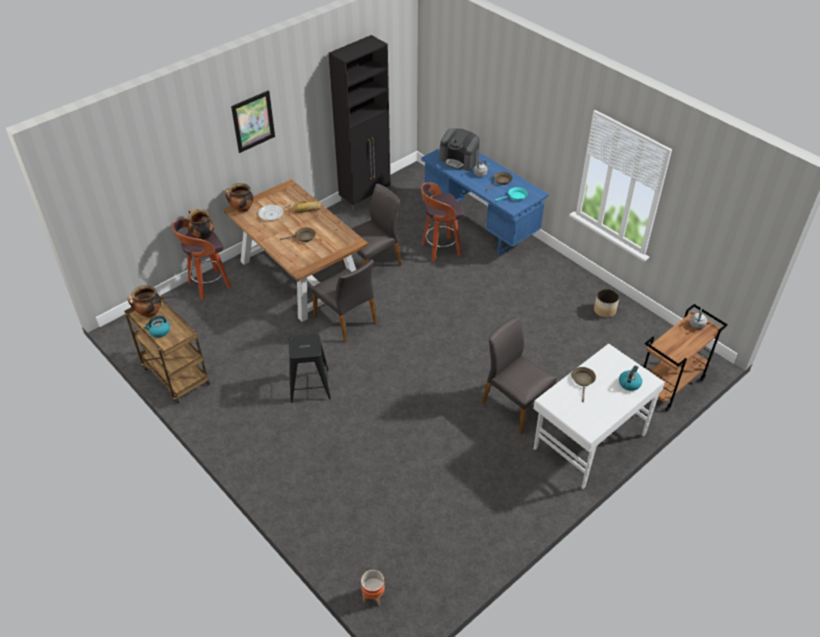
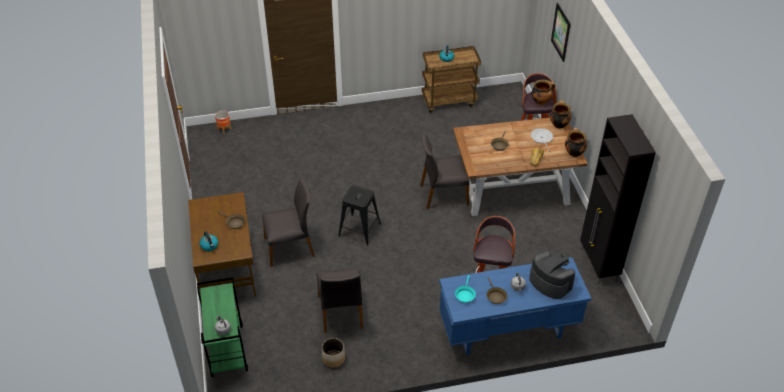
camera: 120 degrees right, 0 degrees up
(149, 313) = (467, 58): cooking pot -> cooking pot (573, 153)
(253, 121) = (593, 87): picture -> picture (561, 32)
(310, 385) = (392, 155): black stool -> black stool (359, 230)
(372, 263) = (500, 233): grey chair -> grey chair (341, 312)
(459, 160) = (550, 282): coffee machine -> coffee machine turned 75 degrees clockwise
(588, 441) = (227, 269): white desk -> brown desk
(670, 385) = (226, 350): brown cart -> green cart

